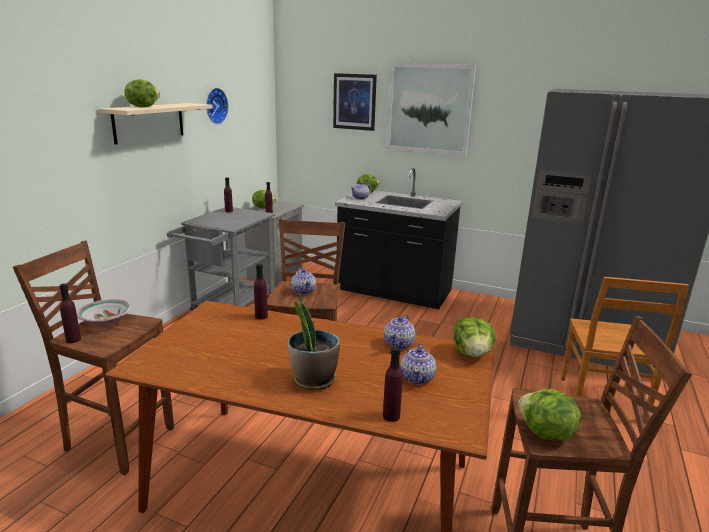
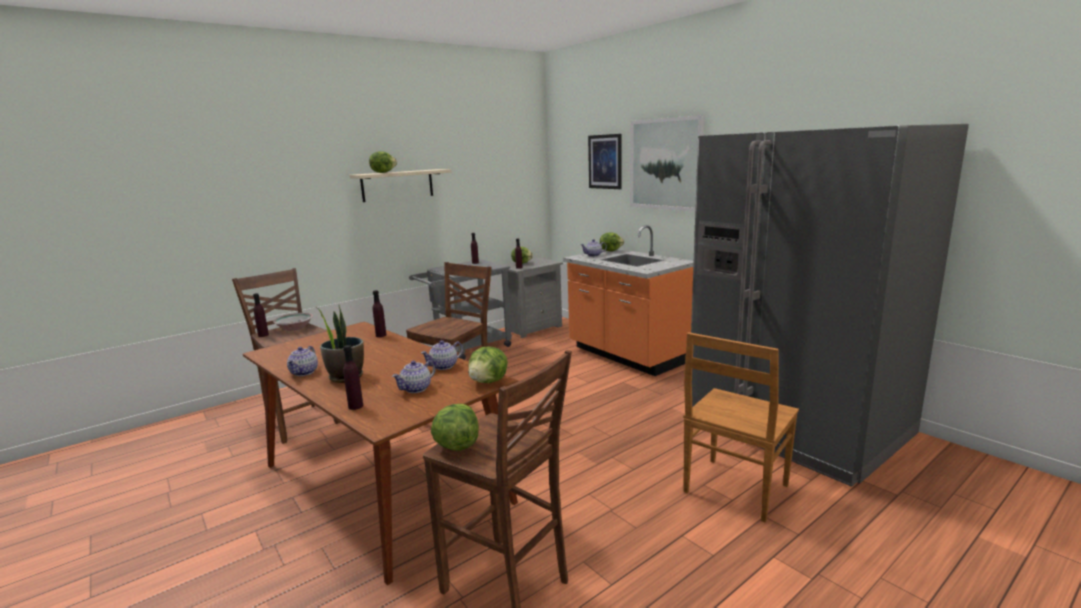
camera: 30 degrees right, 5 degrees down
(215, 106) = (470, 171): wall clock -> none
(303, 291) = (448, 325): teapot -> teapot (304, 372)
(394, 291) = (627, 355): black counter -> orange counter

